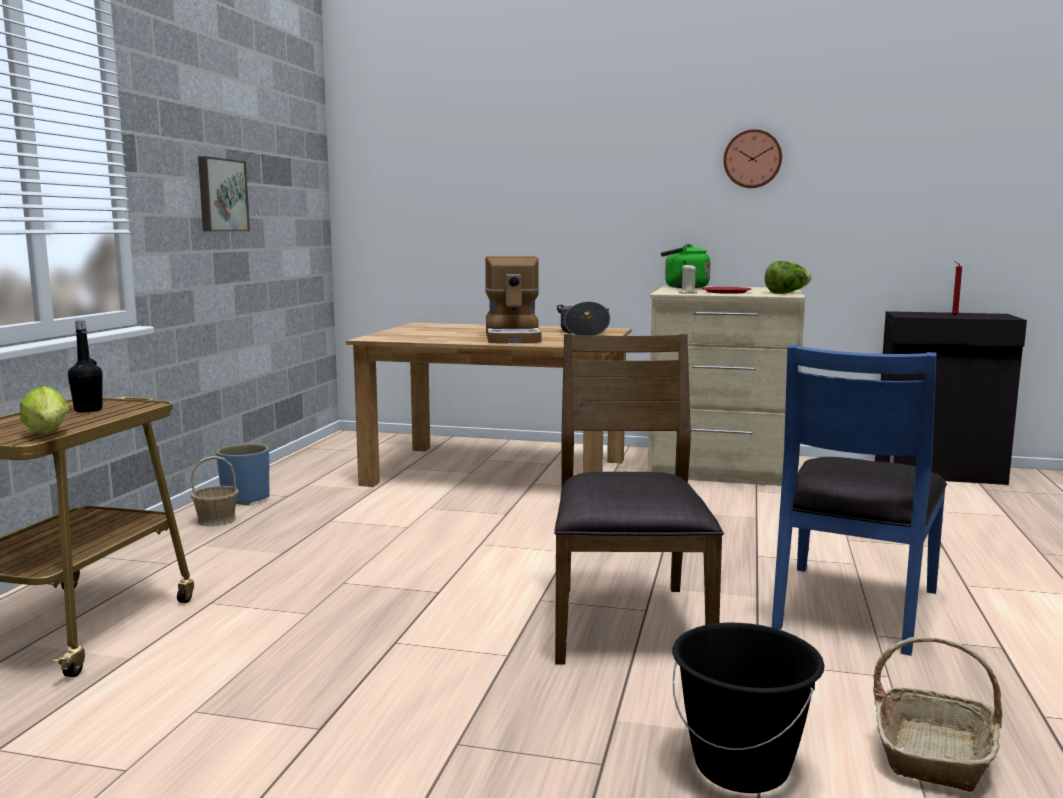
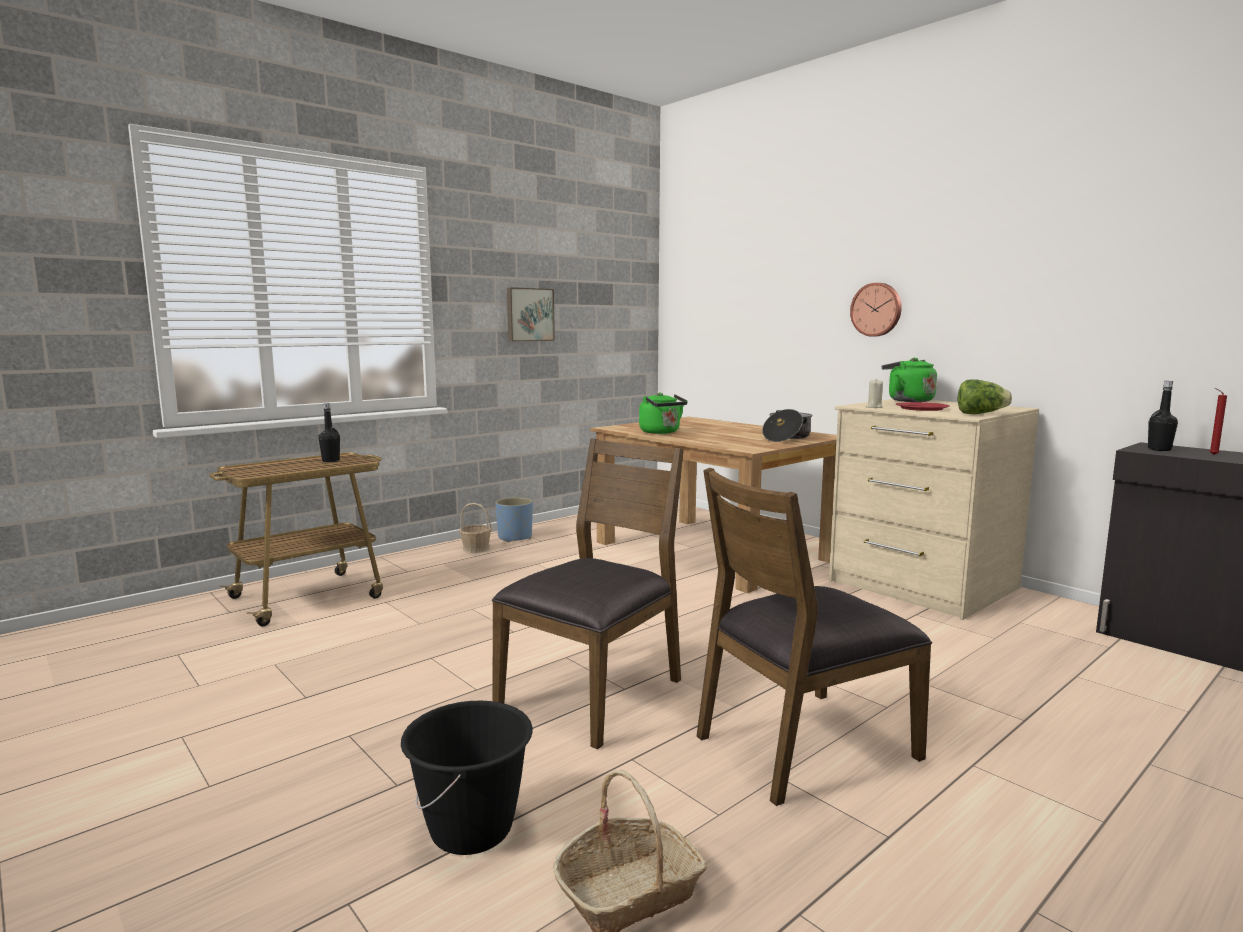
camera: 35 degrees right, 0 degrees up
(48, 434) = (266, 473): lettuce -> none
(446, 338) = (661, 432): none -> green kettle
(514, 337) = (715, 436): coffee machine -> none
(752, 159) = (997, 270): wall clock -> wall clock (877, 309)
(852, 608) = (803, 745): blue chair -> brown chair
(916, 314) = (1159, 449): none -> black bottle

